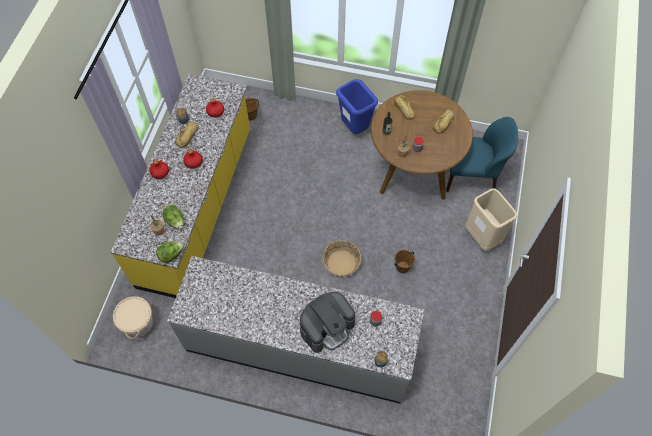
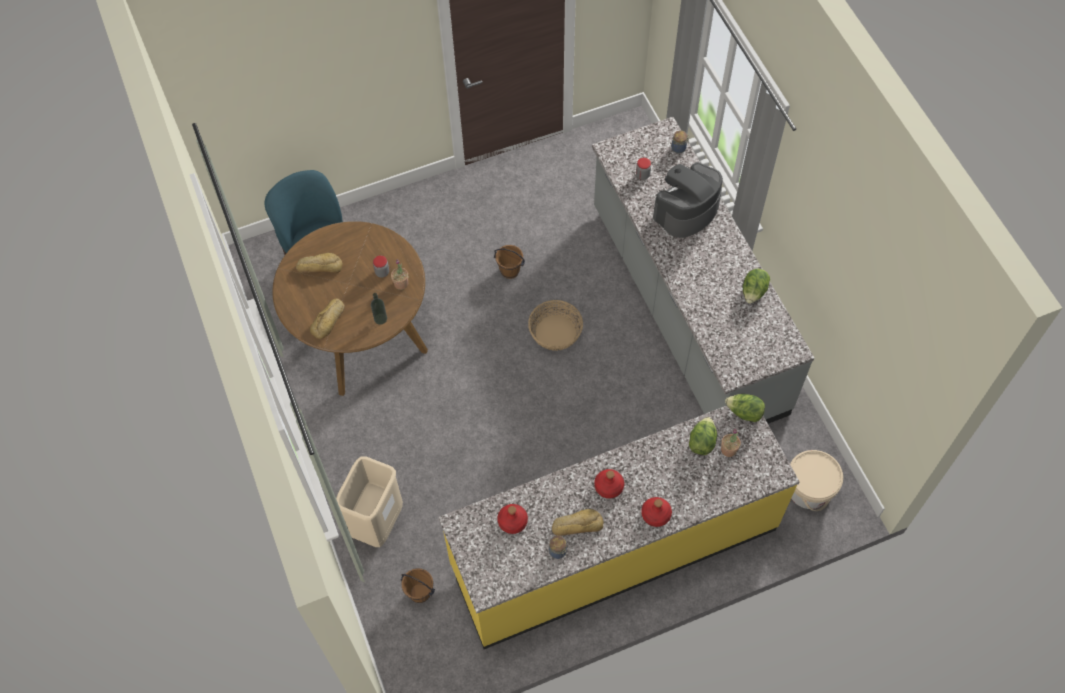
camera: 125 degrees left, 0 degrees up
(237, 321) = (753, 292): none -> lettuce
(327, 327) = (686, 211): coffee machine -> coffee machine turned 60 degrees counterclockwise
(355, 128) = (345, 442): blue trash can -> none
(482, 237) = (408, 217): beige trash can -> beige trash can (377, 523)

